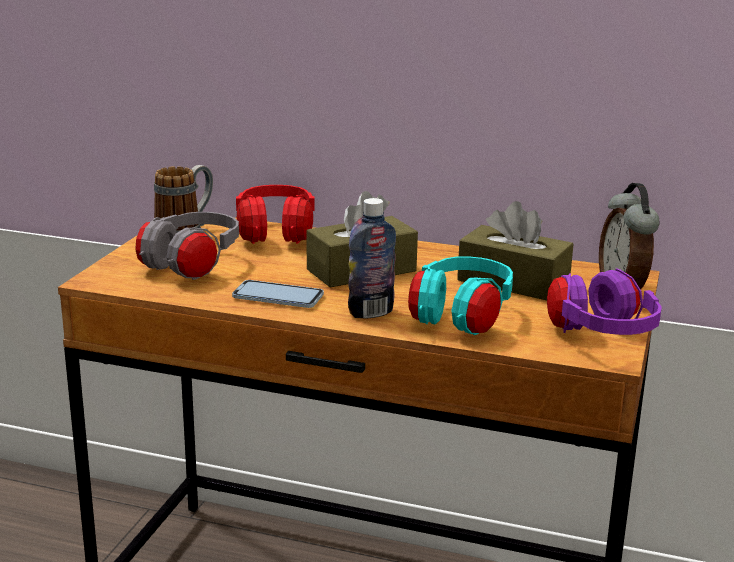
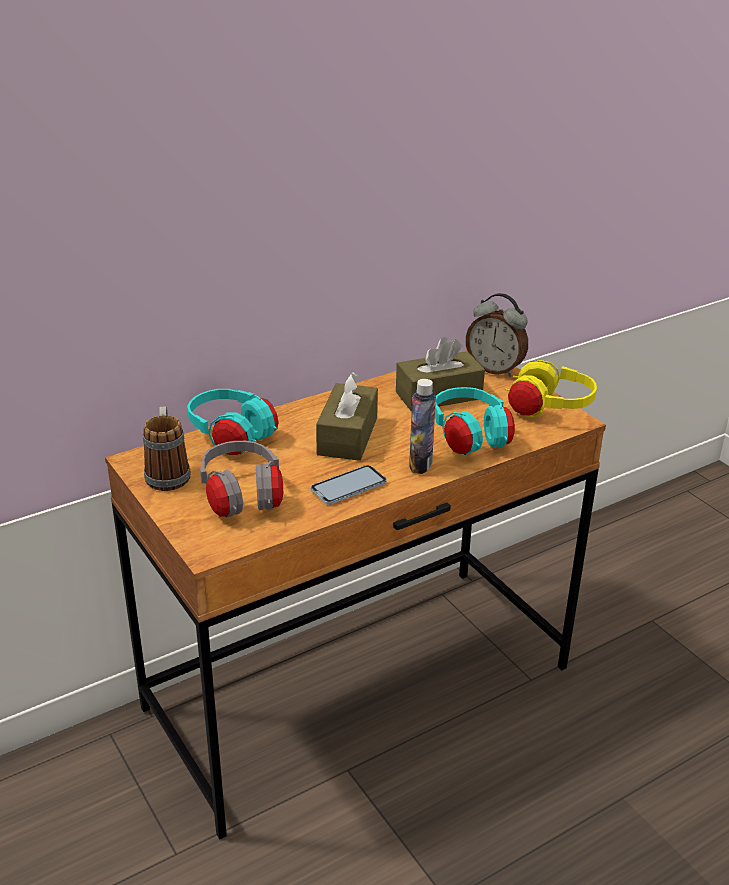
camera: 50 degrees left, 10 degrees up
(275, 235) = (232, 439): red headphones -> turquoise headphones
(601, 337) = (548, 410): purple headphones -> yellow headphones

